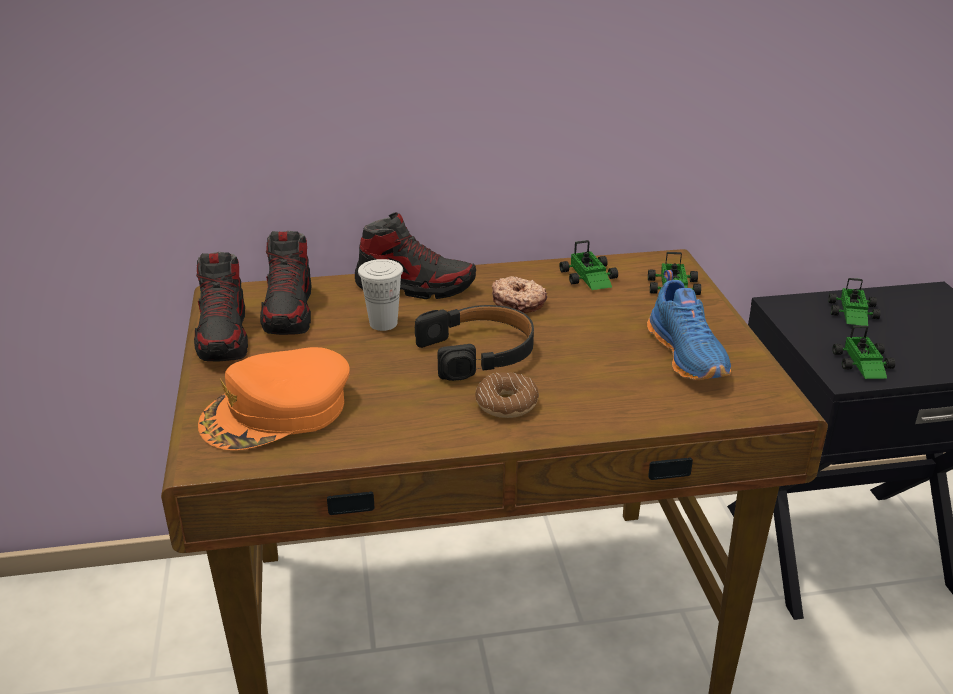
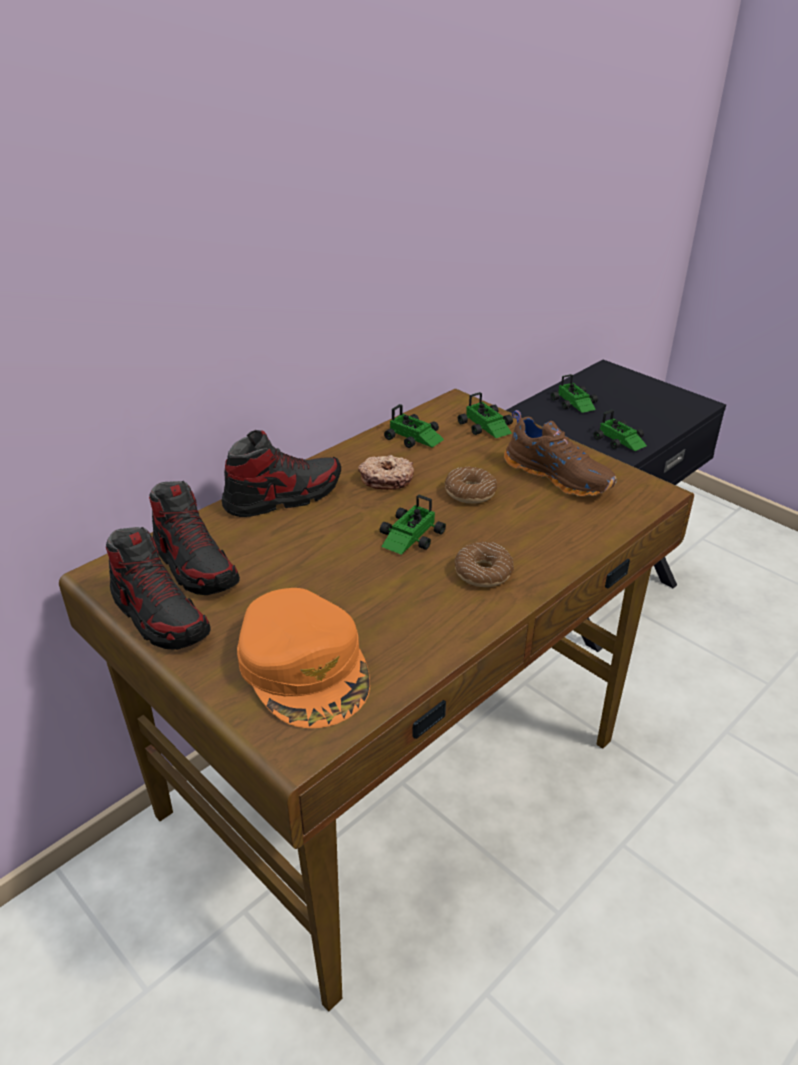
camera: 35 degrees left, 5 degrees up
(277, 411) = (305, 667): orange cap -> orange cap turned 45 degrees counterclockwise
(383, 323) = (297, 542): white cup -> none
(478, 352) = (408, 536): black headphones -> toy car
(580, 338) = (470, 492): none -> donut
(689, 355) = (559, 476): blue shoe -> brown shoe

